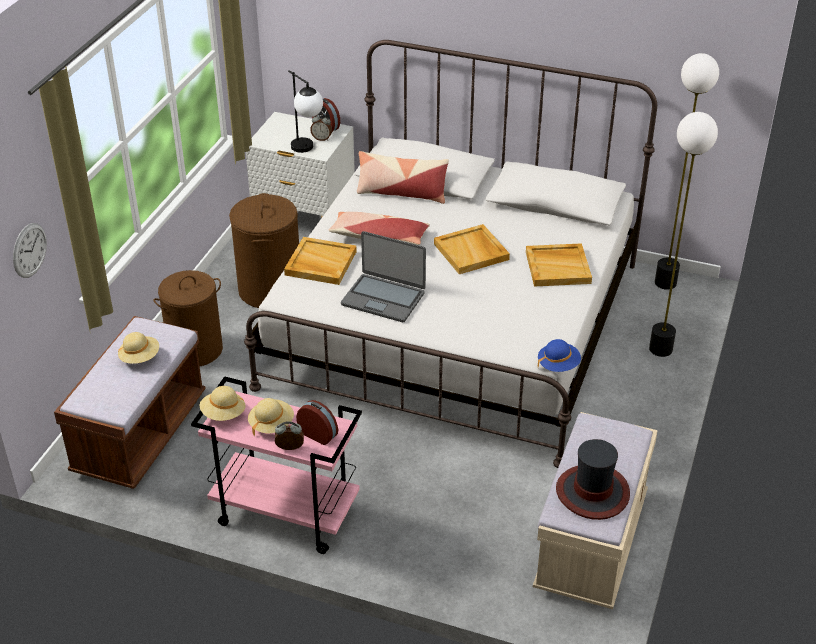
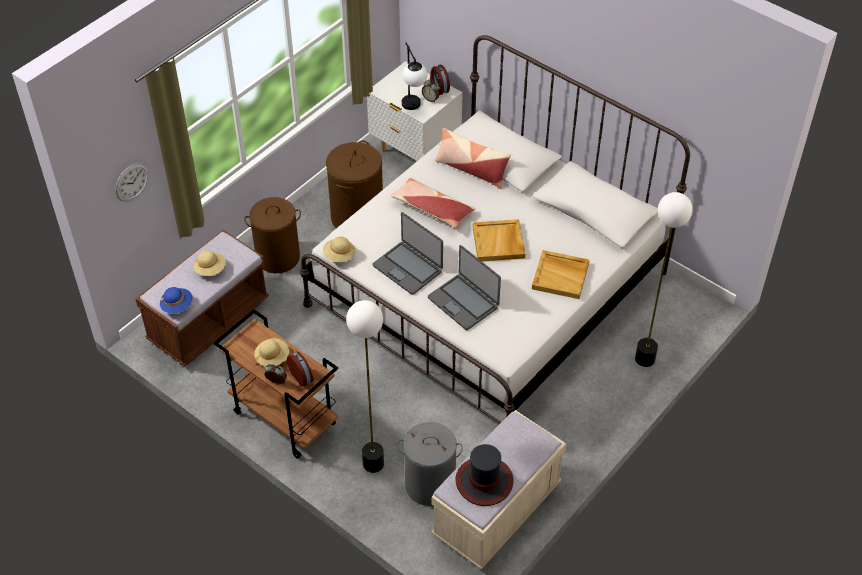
camera: 20 degrees right, 10 degrees up
(223, 414) = (242, 339): beige hat -> beige hat (339, 256)
(284, 515) = (283, 418): pink cart -> brown cart
(320, 263) = (374, 222): beige tray -> none
(466, 316) = (463, 302): none -> laptop
(498, 537) = (429, 485): none -> grey laundry basket
(558, 365) = (511, 367): blue hat -> blue hat (177, 306)
(666, 282) = (685, 296): floor lamp -> floor lamp (373, 463)

